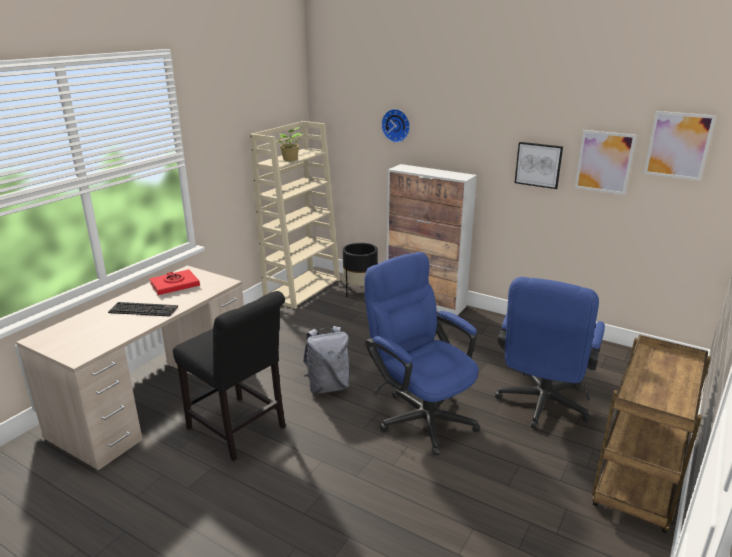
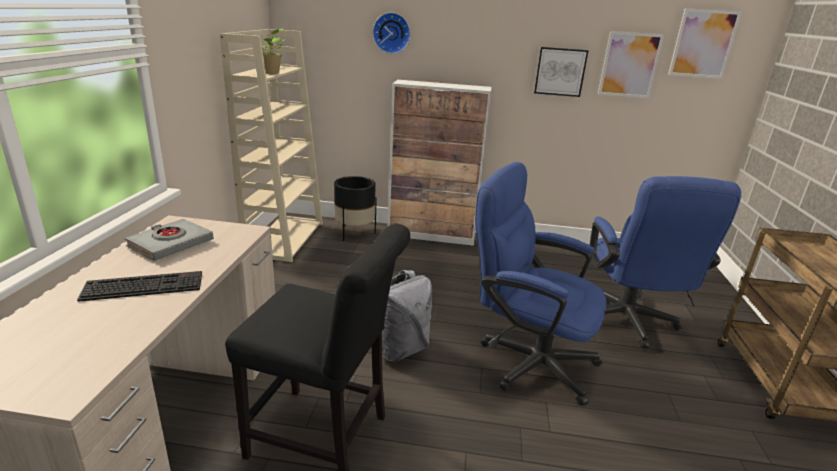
camera: 25 degrees left, 0 degrees up
(175, 285) = (170, 244): red book -> grey book

